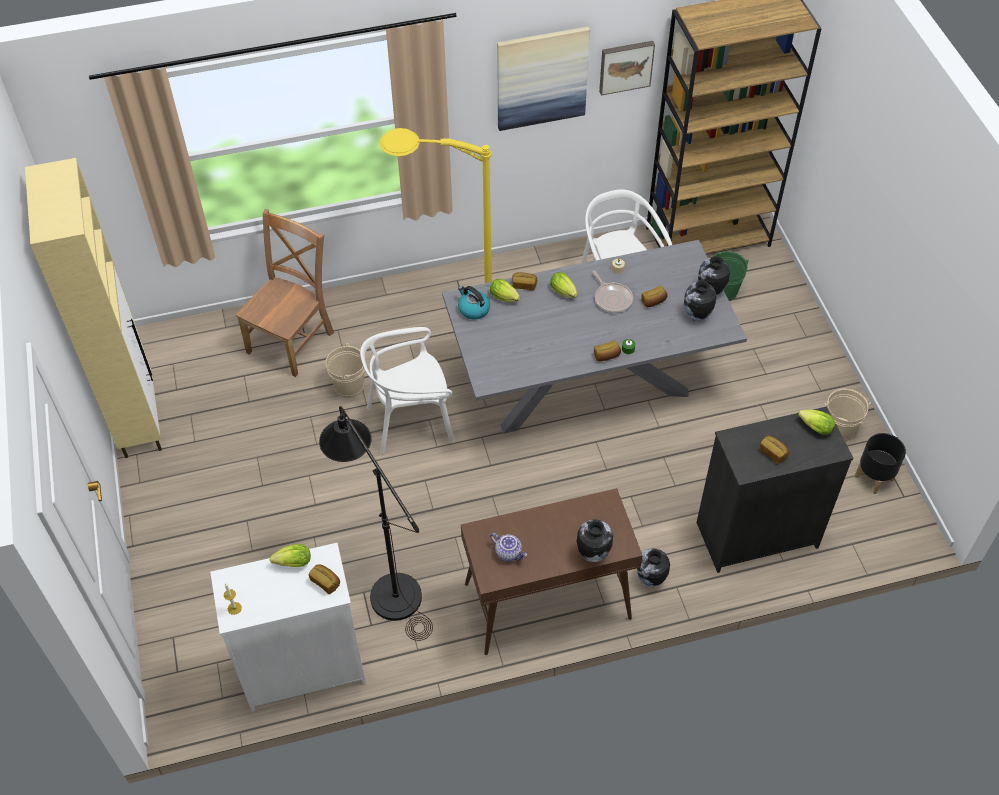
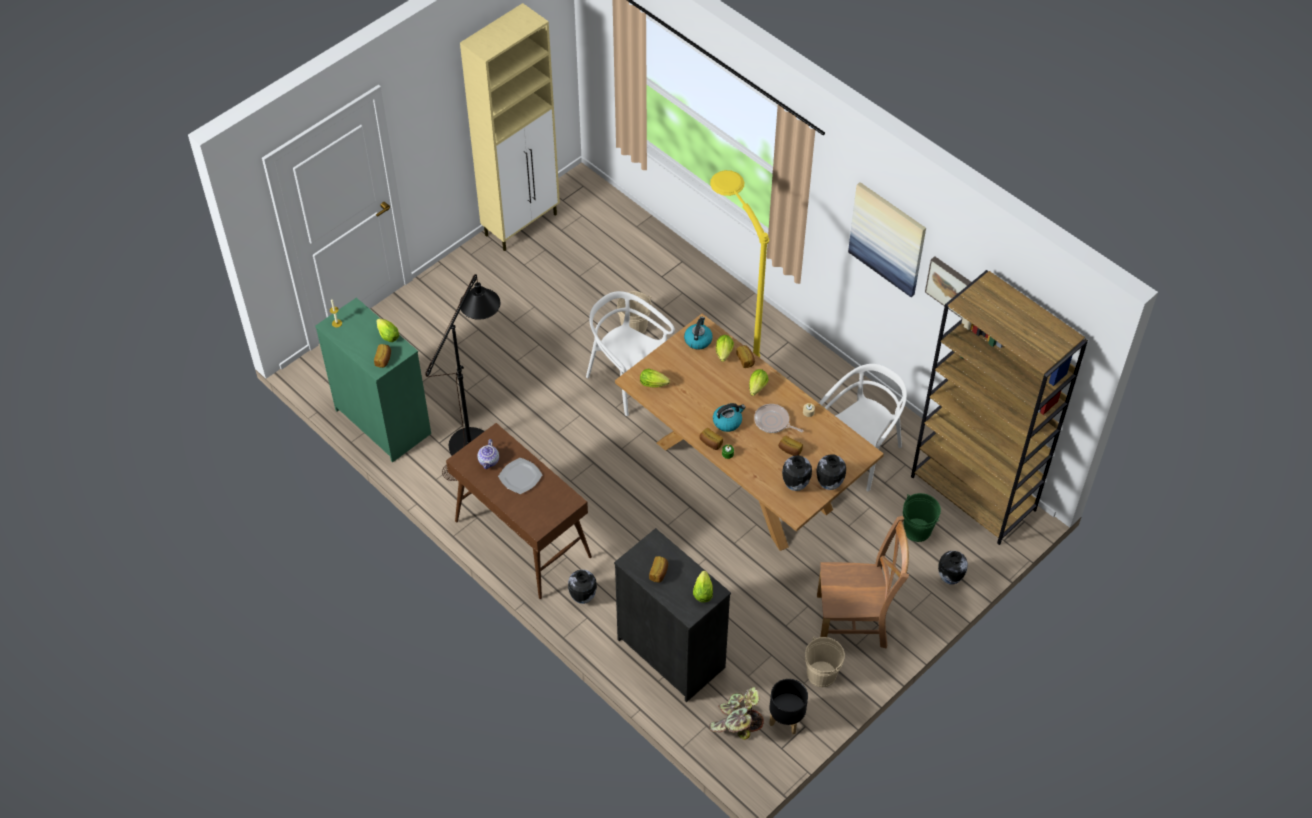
camera: 60 degrees right, 0 degrees up
(292, 340) = (653, 271): brown chair -> brown chair (855, 621)
(303, 667) = (383, 421): white dresser -> green dresser
(504, 367) = (655, 384): none -> lettuce
(548, 534) = (519, 477): none -> plate
(586, 383) = (744, 475): grey dining table -> brown dining table
(589, 332) = (727, 421): none -> kettle
(592, 554) = (519, 511): vase -> vase (949, 578)
(612, 298) = (773, 422): frying pan -> frying pan turned 90 degrees clockwise
(861, 519) = (736, 723): none -> potted plant

